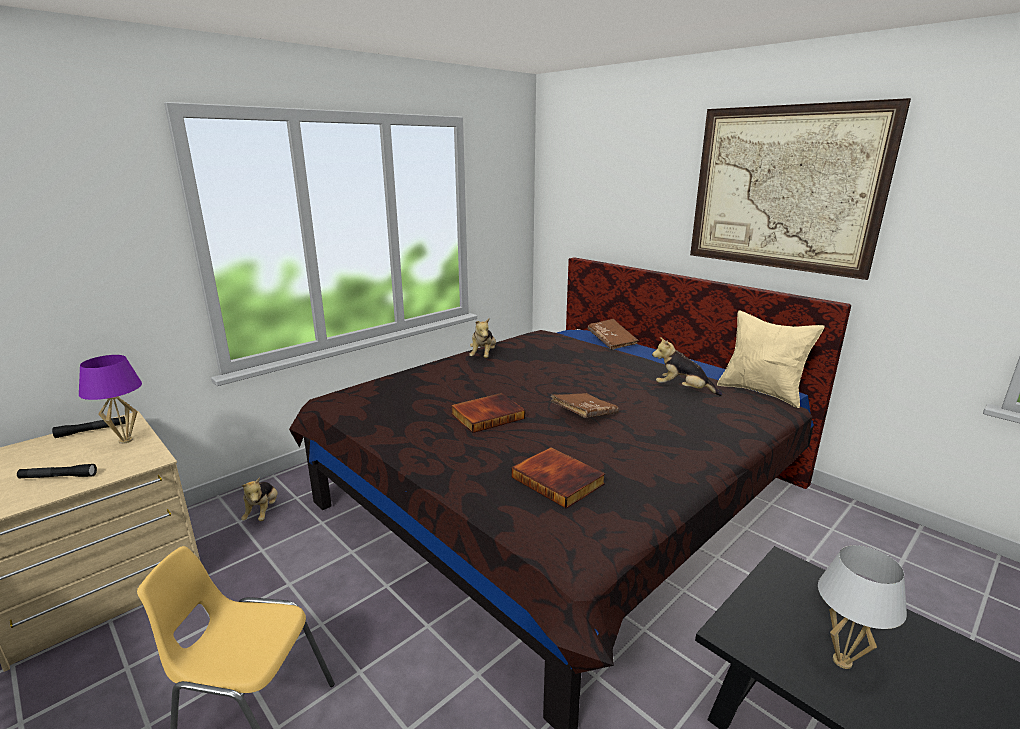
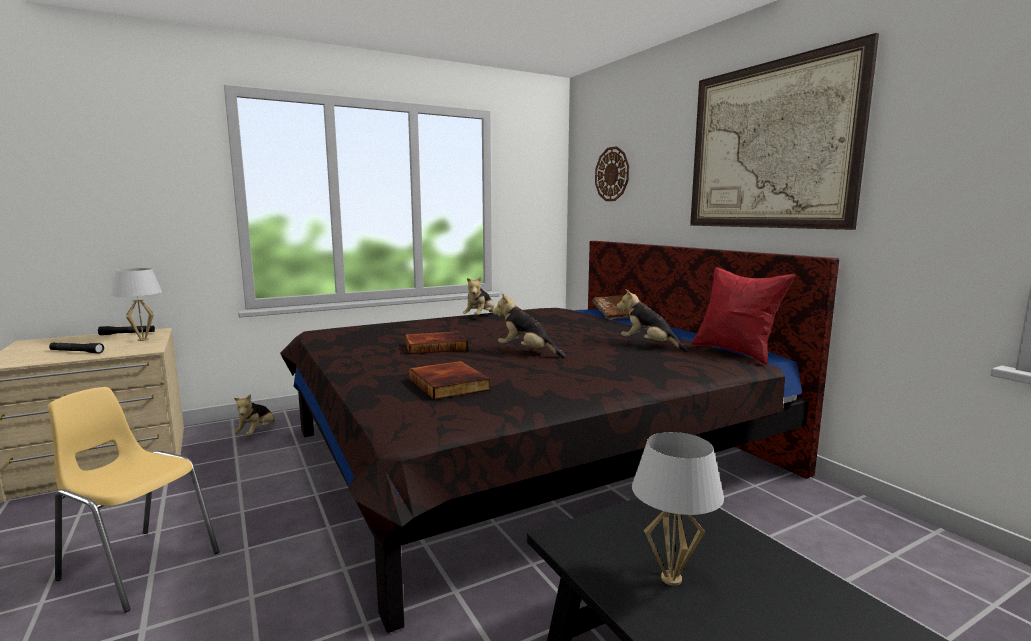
camera: 15 degrees right, 10 degrees down
(125, 440) = (143, 340): purple table lamp -> white table lamp
(584, 414) = (527, 352): brown book -> plush toy
(594, 190) = (612, 174): none -> wall clock
(761, 392) = (736, 352): beige pillow -> red pillow

